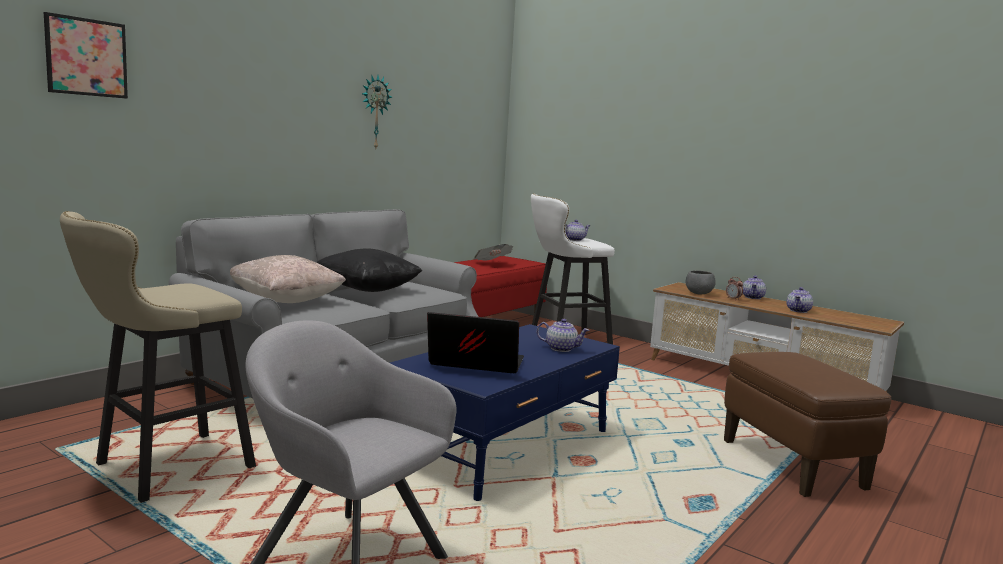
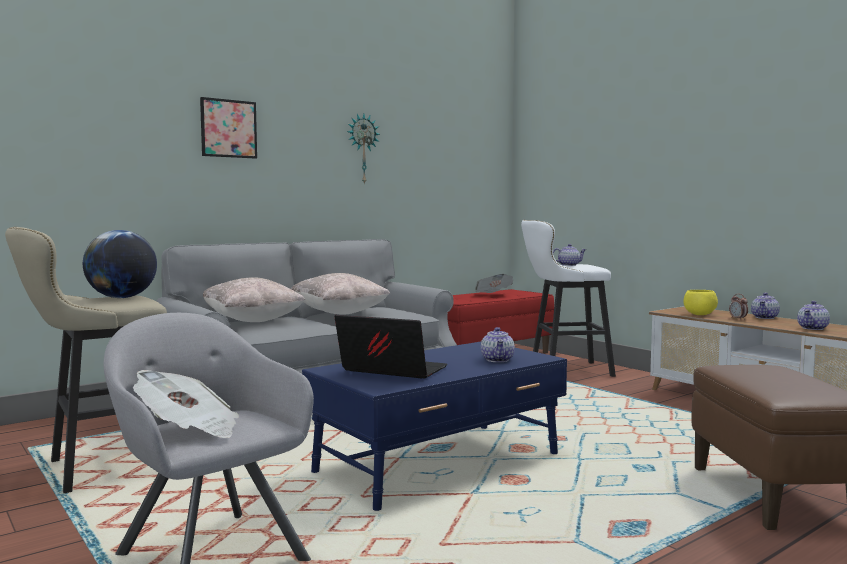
camera: 15 degrees right, 5 degrees down
(86, 57) = (80, 107): picture -> picture (228, 128)
(184, 289) = (122, 298): none -> globe
(344, 446) = (190, 430): none -> newspaper
(367, 290) = (339, 313): black pillow -> beige pillow
(561, 348) = (498, 360): teapot -> teapot turned 60 degrees clockwise
(699, 294) = (700, 315): grey bowl -> yellow bowl

